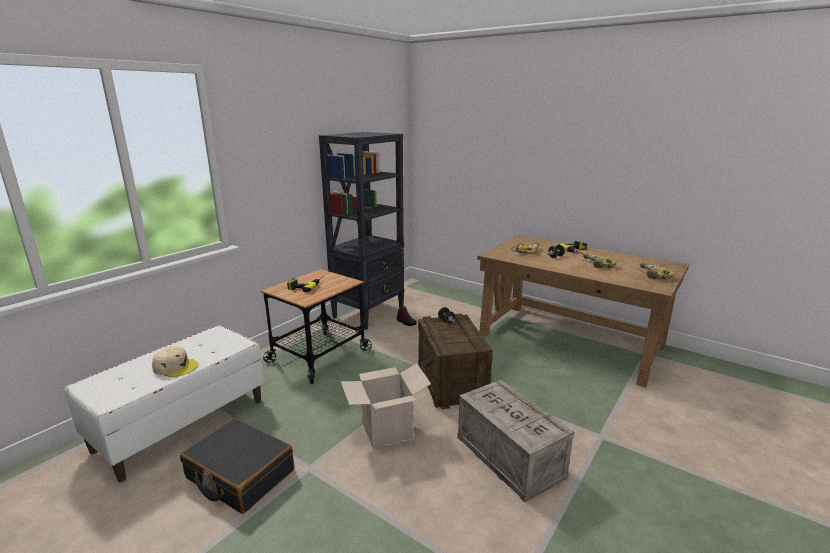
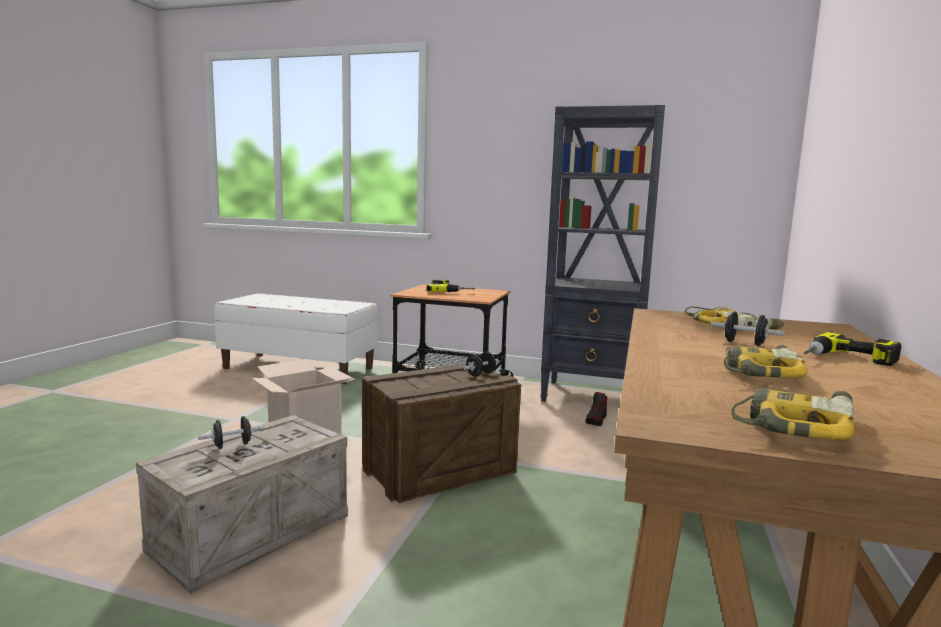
camera: 70 degrees right, 10 degrees down
(175, 367) = (289, 304): beige cap -> none
(240, 474) = (227, 397): black suitcase -> none
(508, 417) = (232, 445): none -> black dumbbell

